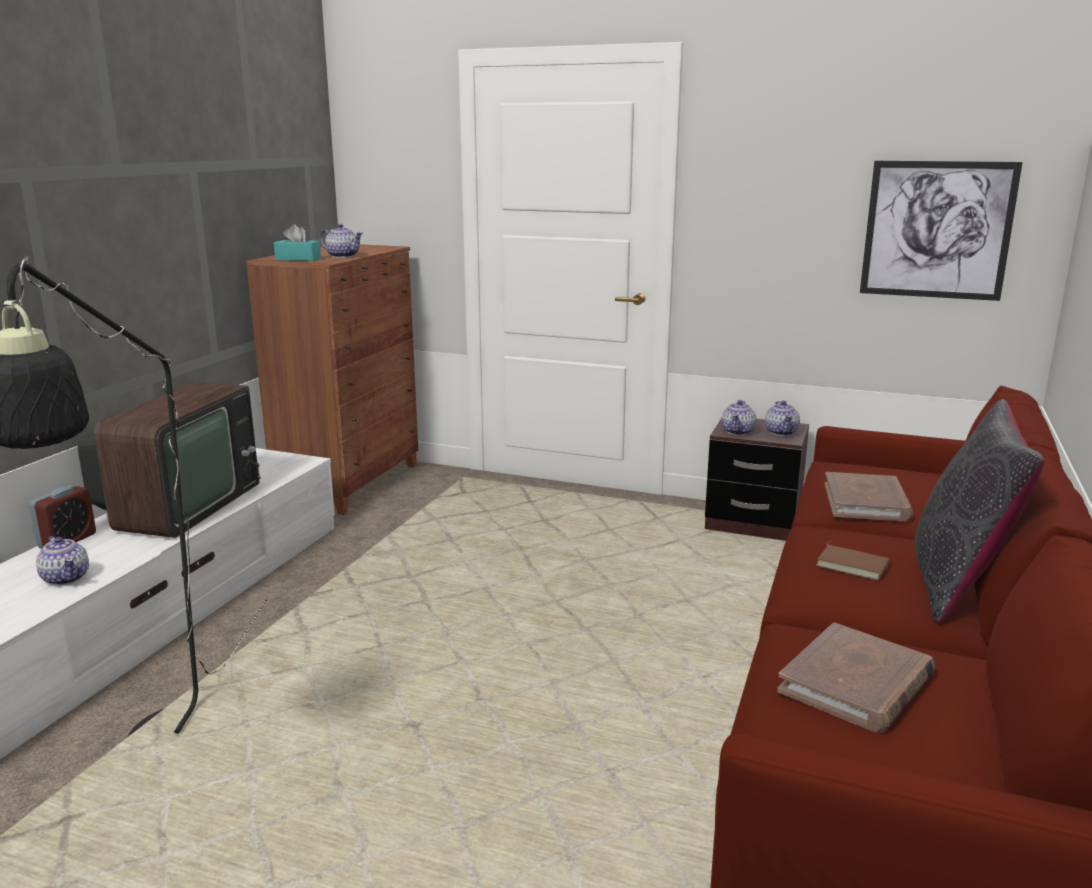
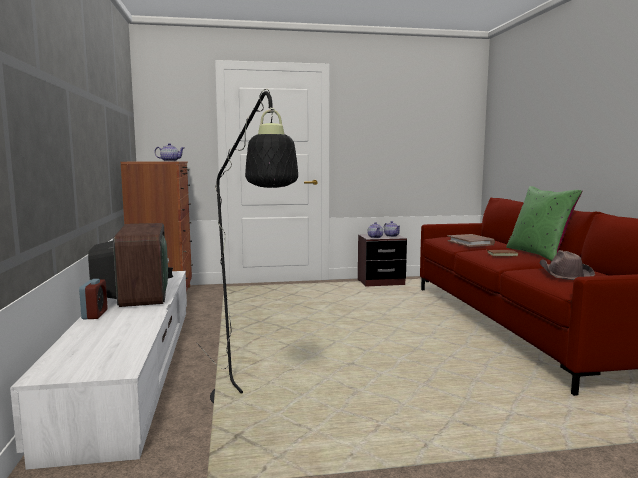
camera: 30 degrees left, 10 degrees down
(66, 578) = (130, 325): teapot -> none
(298, 259) = (150, 161): turquoise tissue box -> none
(856, 683) = (564, 274): brown book -> brown hat
(937, 230) = (438, 145): picture -> none
(959, 581) = (538, 254): black pillow -> green pillow

